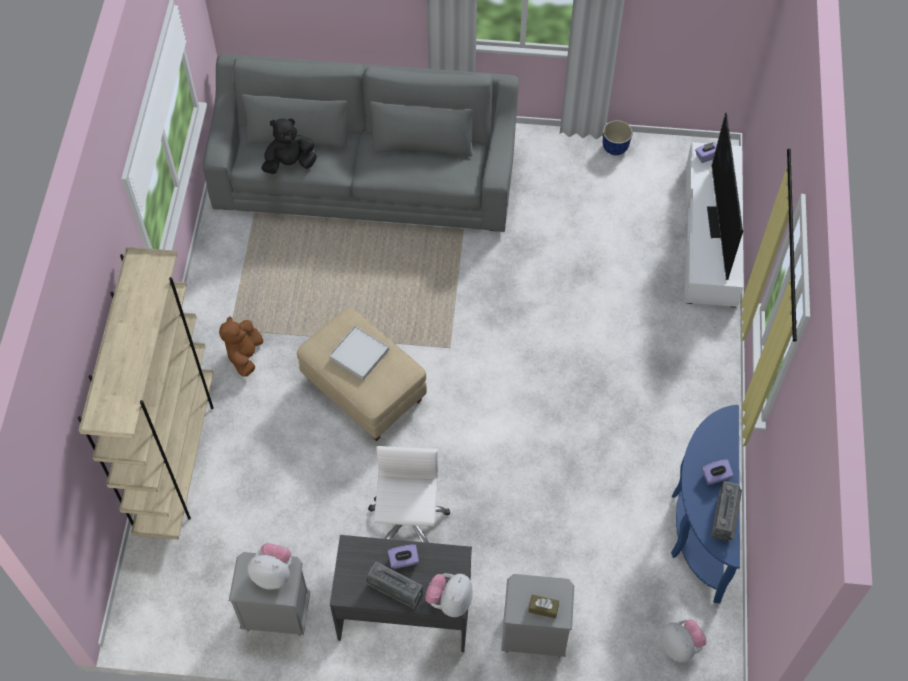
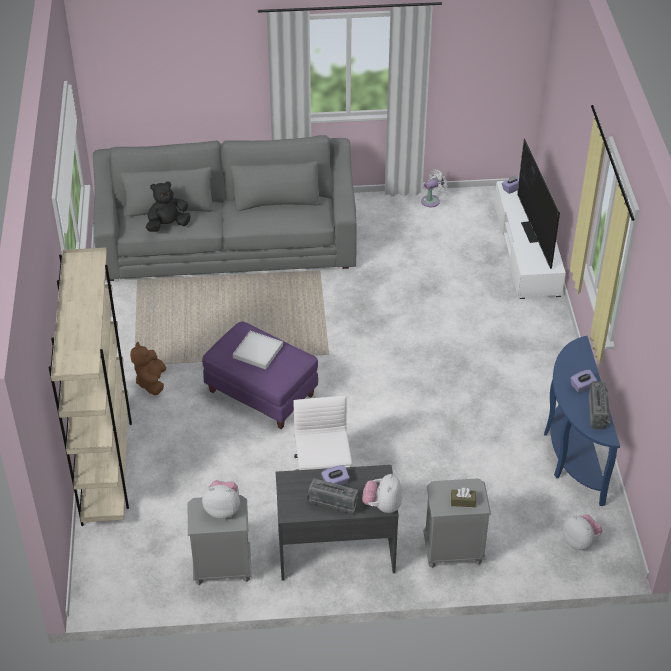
camera: 10 degrees left, 15 degrees down
(363, 390) = (261, 394): beige ottoman -> purple ottoman
(614, 148) = (432, 200): planter -> white fan

